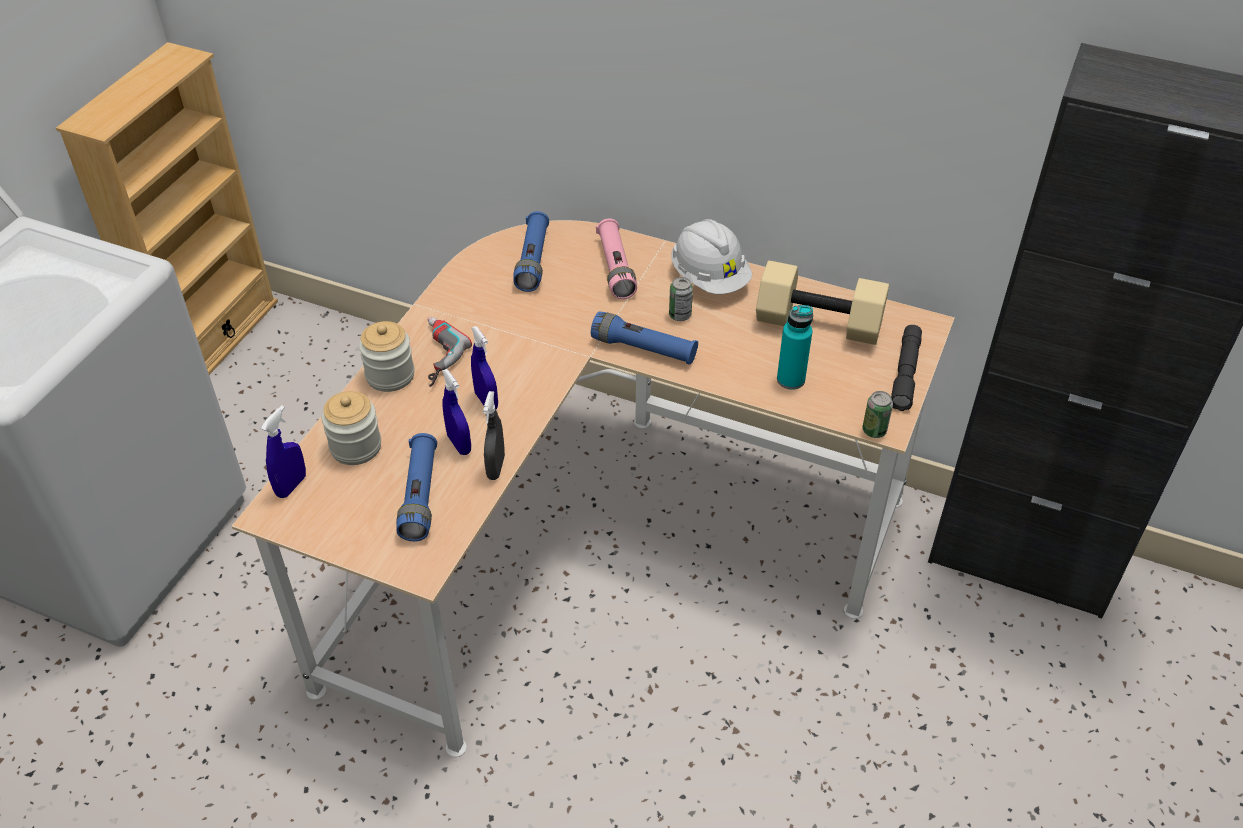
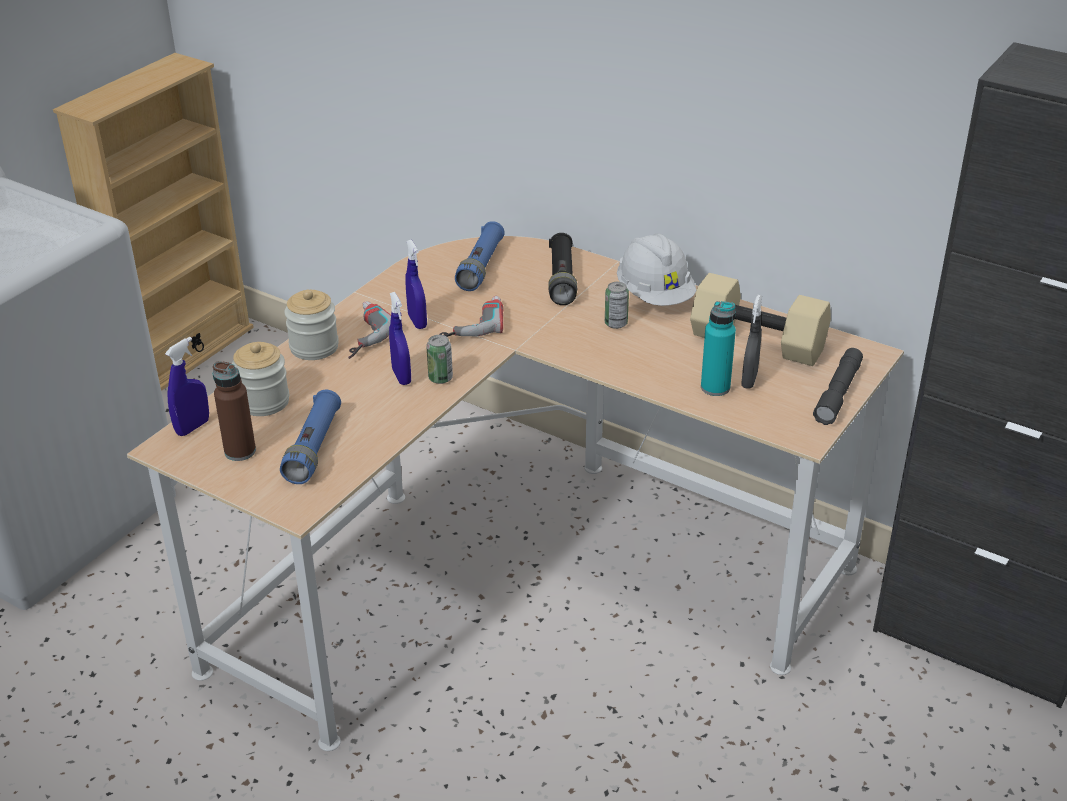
camera: 10 degrees right, 10 degrees down
(347, 509) = (240, 451): none -> brown bottle
(459, 444) = (364, 409): blue spray bottle -> blue spray bottle (417, 322)
(496, 467) = (395, 432): grey spray bottle -> grey spray bottle (749, 380)
(537, 330) = (468, 324): none -> power drill
(615, 268) = (562, 279): pink flashlight -> black flashlight
(643, 349) = (571, 348): blue flashlight -> none
(874, 430) = (791, 439): can -> can (440, 378)

